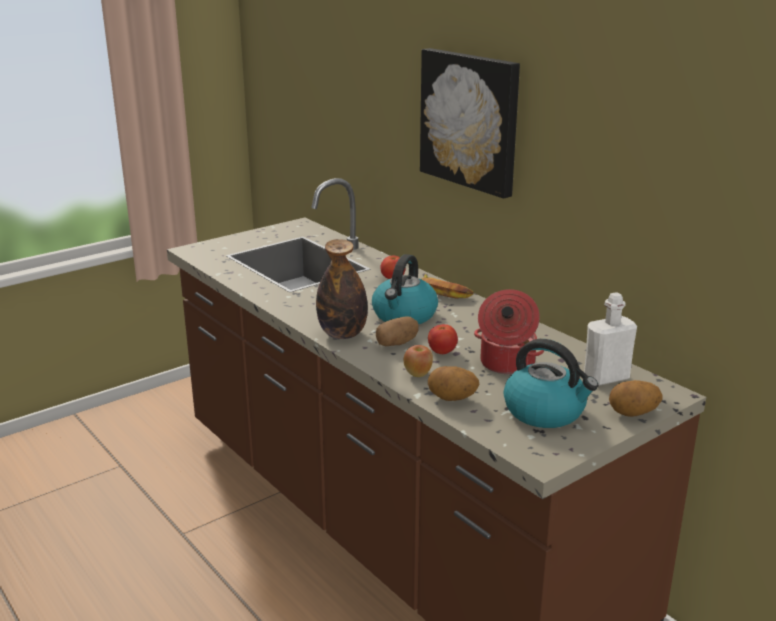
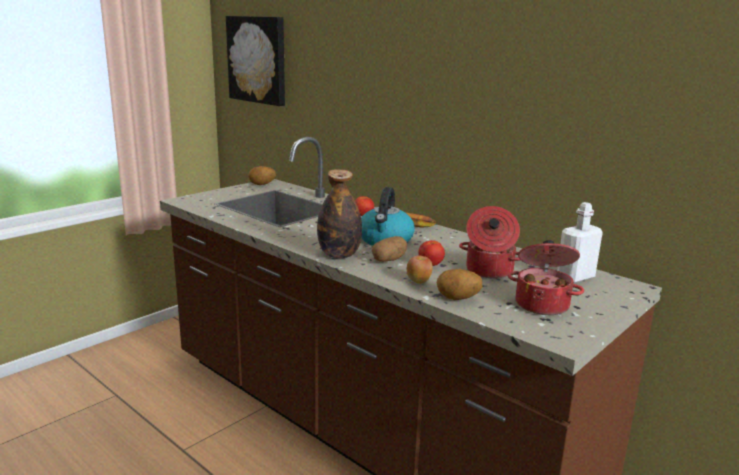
camera: 10 degrees left, 5 degrees down
(471, 120) = (431, 79): picture -> picture (258, 59)
(545, 412) = (542, 304): kettle -> cooking pot
(633, 414) = (614, 302): potato -> potato (262, 184)

